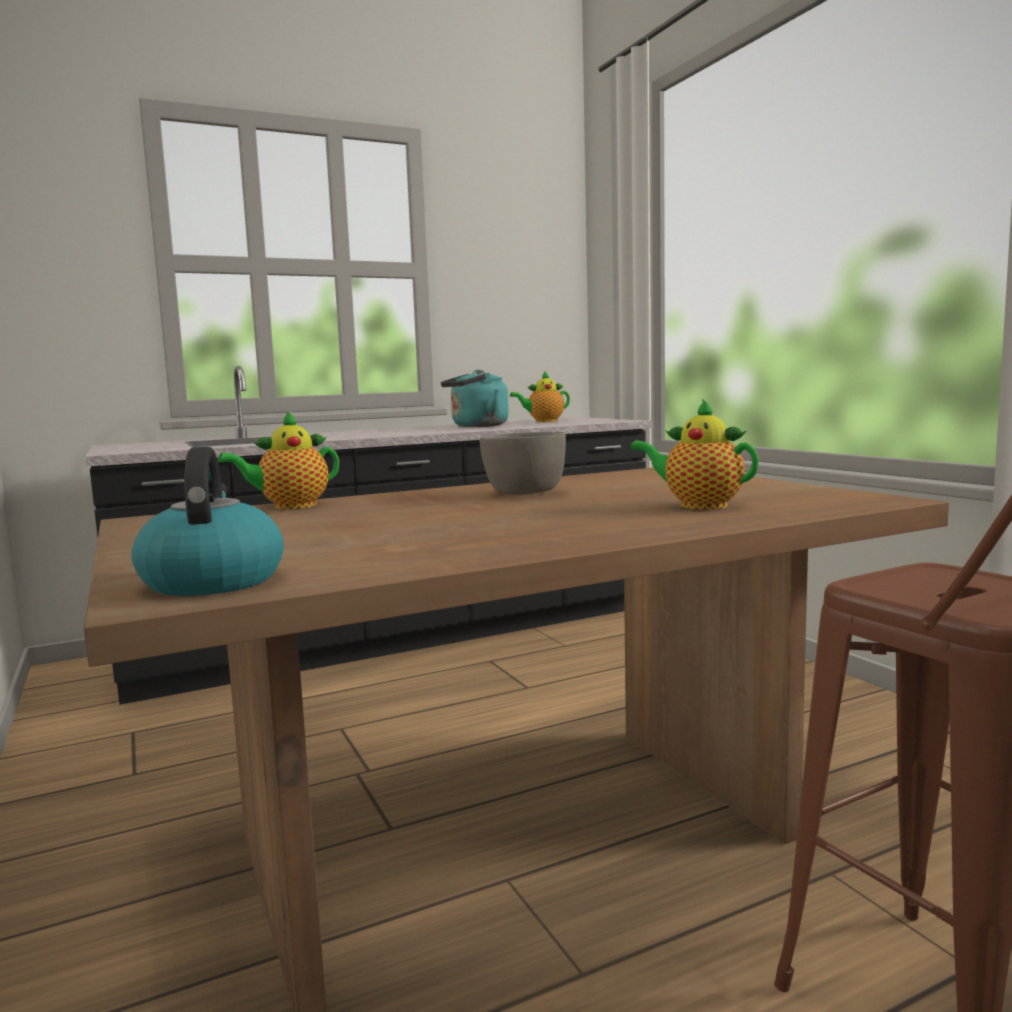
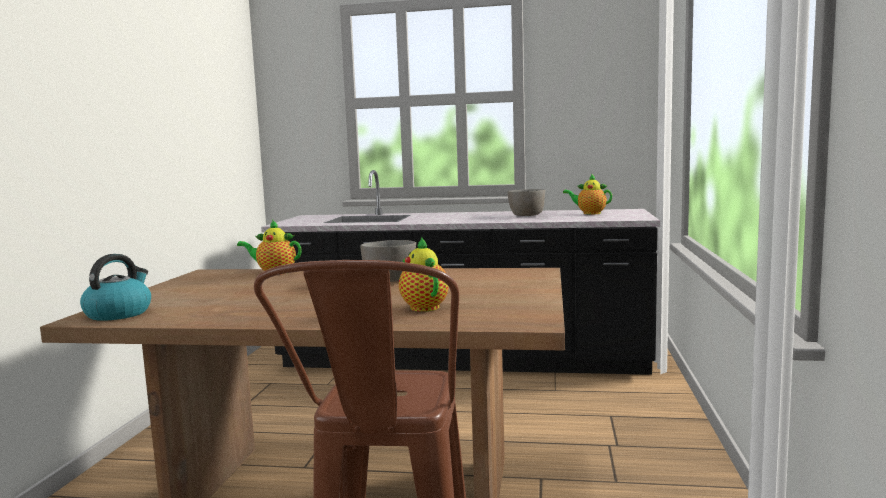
camera: 35 degrees right, 0 degrees up
(477, 426) = (526, 215): turquoise kettle -> grey bowl

